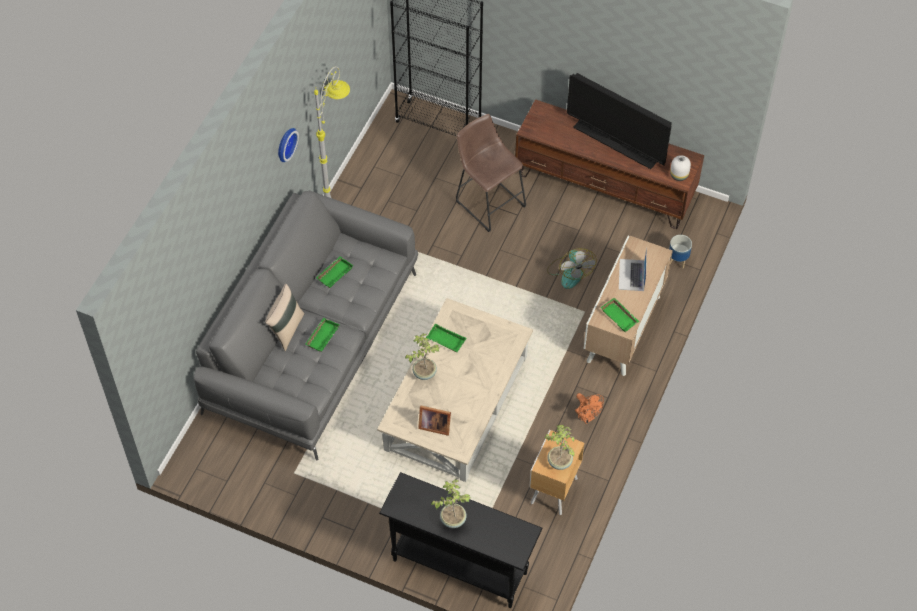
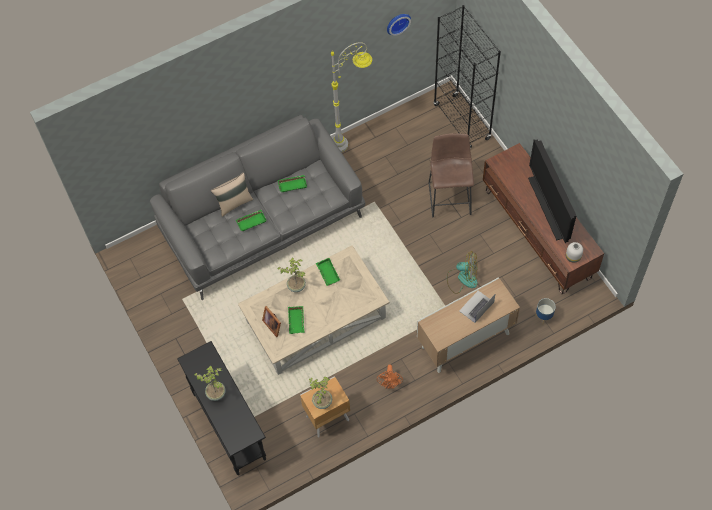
camera: 40 degrees right, 5 degrees up
(285, 144) = (296, 78): wall clock -> wall clock (397, 22)
(569, 272) = (462, 278): fan -> fan turned 105 degrees counterclockwise
(620, 317) = (443, 330): green tray -> green tray (297, 321)

